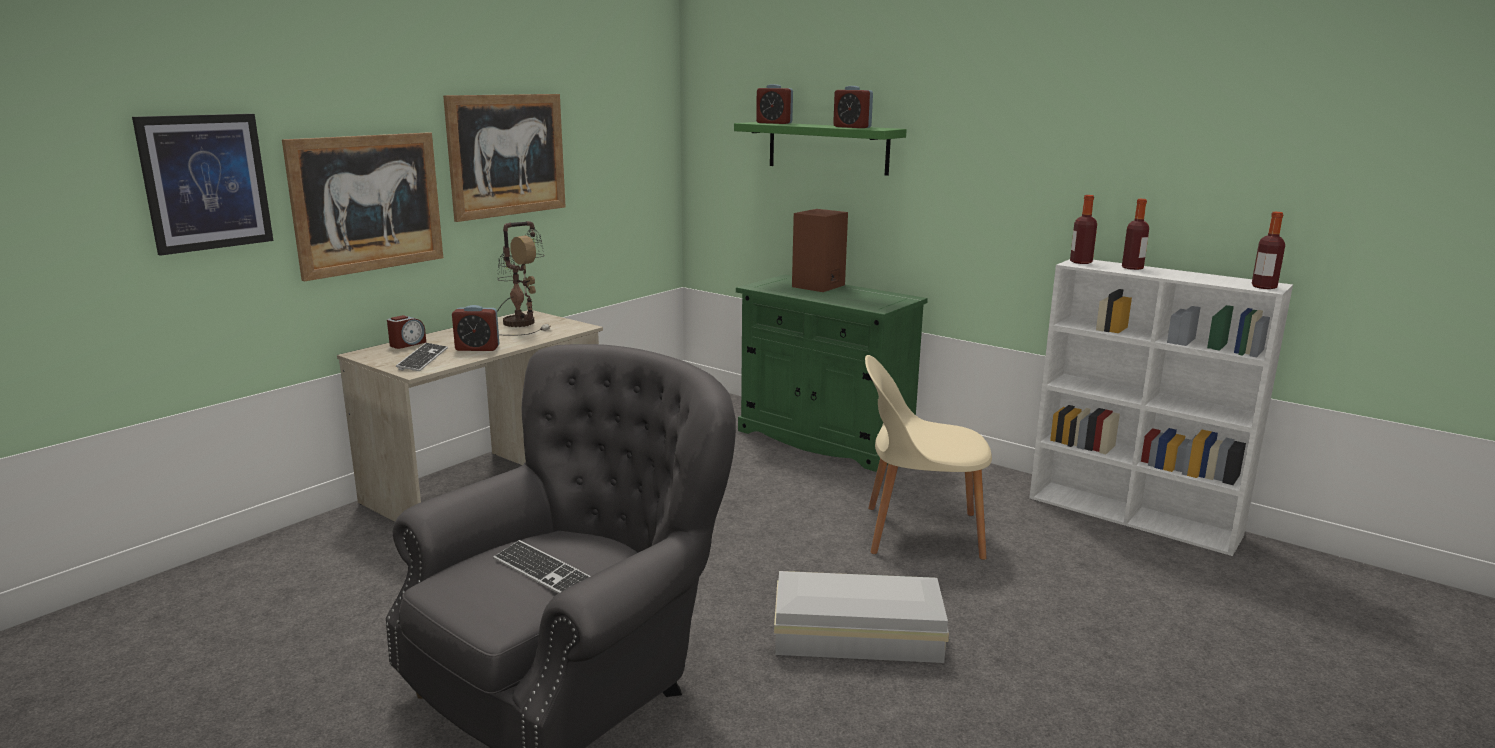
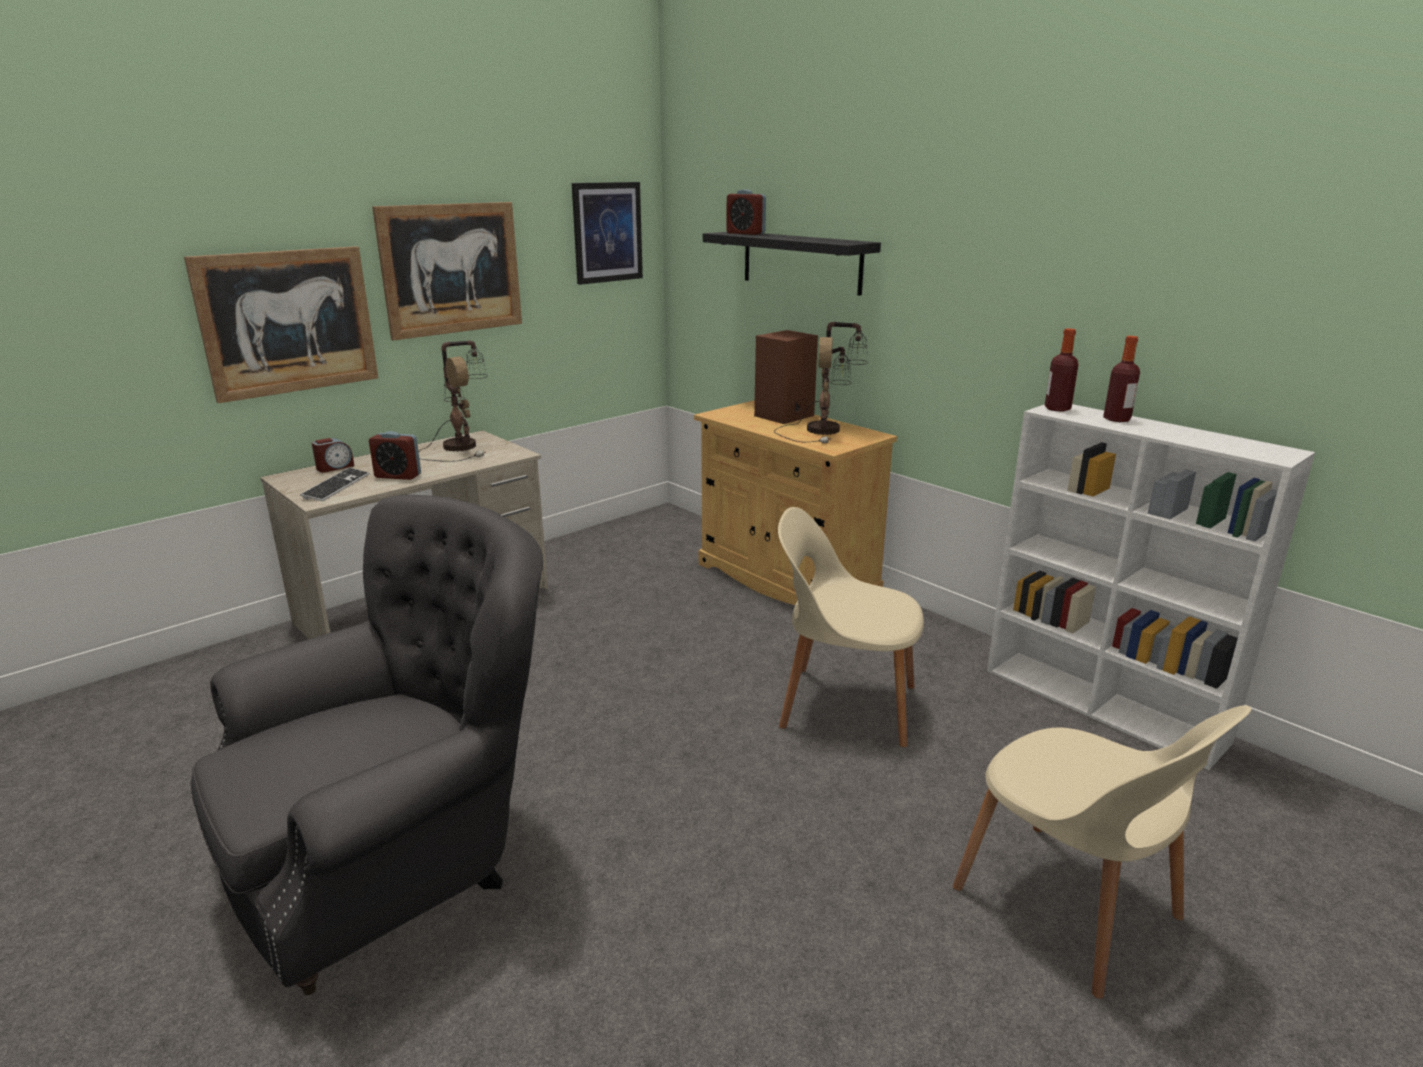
camera: 10 degrees right, 5 degrees up
(205, 182) = (99, 303): picture -> picture (607, 232)
(541, 571) = (334, 752): keyboard -> none
(824, 439) = (786, 580): green cabinet -> beige cabinet
(827, 148) = (801, 262): green shelf -> black shelf
(852, 127) = (820, 240): alarm clock -> none
(860, 636) = (724, 834): white storage box -> none
(862, 295) = (824, 430): none -> table lamp
(1163, 660) = (1071, 908): none -> beige chair
(1264, 287) = (1272, 455): bottle -> none

